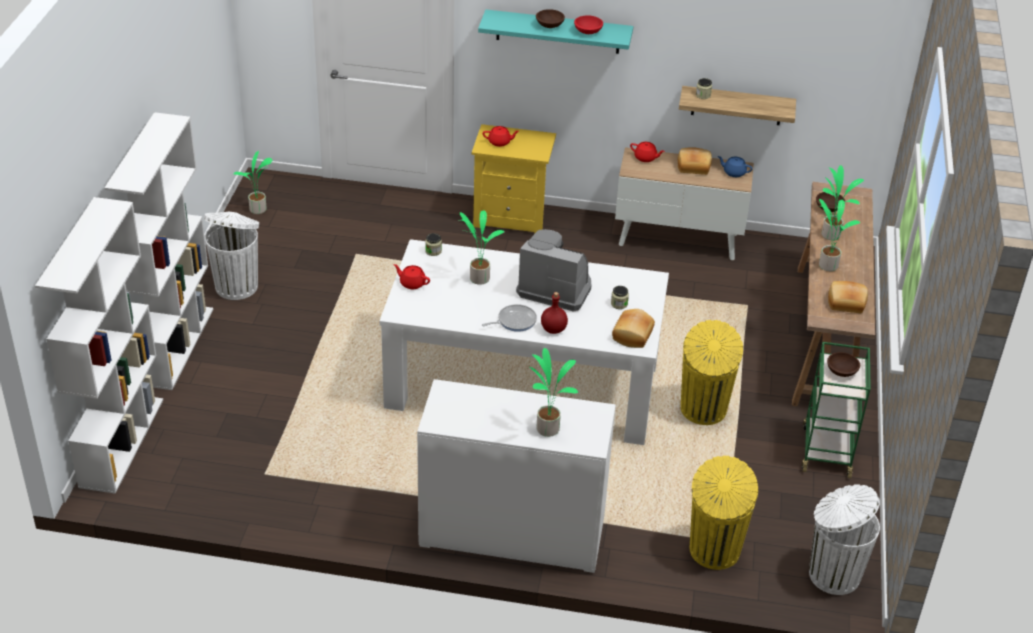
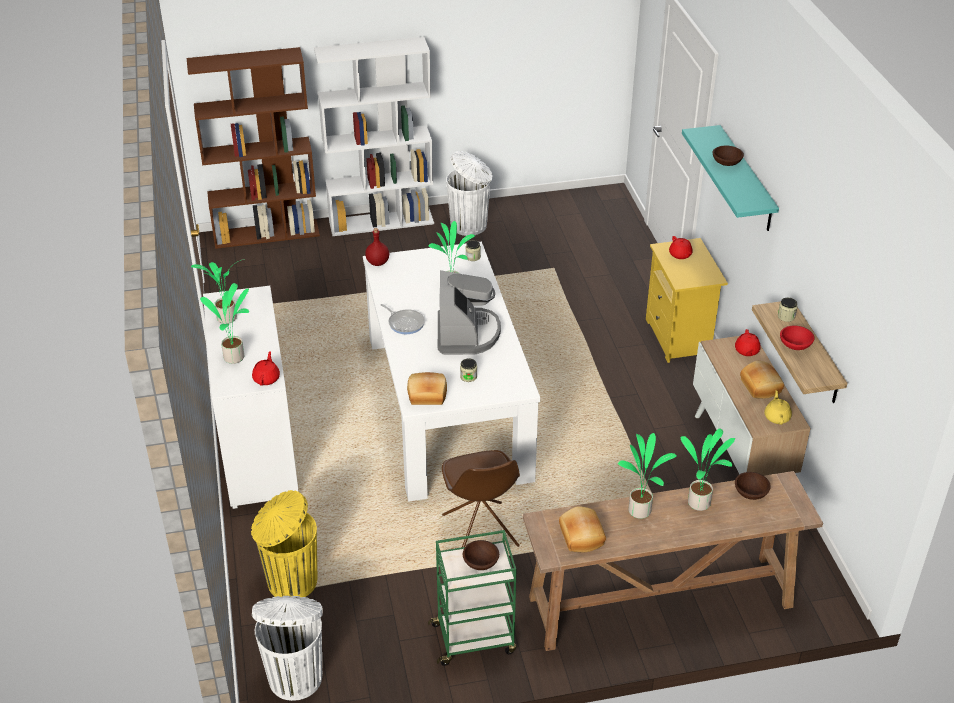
camera: 70 degrees right, 0 degrees up
(121, 442) = (267, 233): white bookcase -> brown bookcase
(258, 210) = (571, 205): potted plant -> potted plant (225, 319)
(412, 283) = (421, 258): red teapot -> red teapot (266, 378)
(554, 329) = (407, 347): red bottle -> red bottle (378, 263)
(588, 31) = (738, 185): red bowl -> red bowl (795, 345)
(703, 411) = (480, 532): yellow trash can -> brown chair
(734, 172) = (777, 417): blue teapot -> yellow teapot

